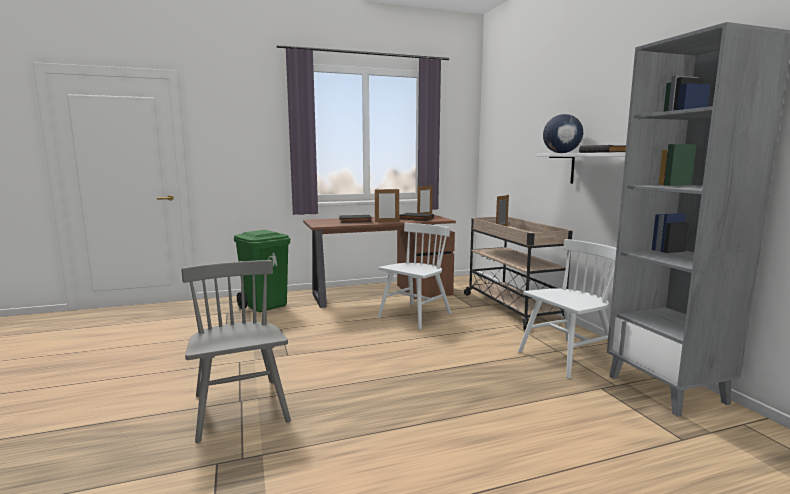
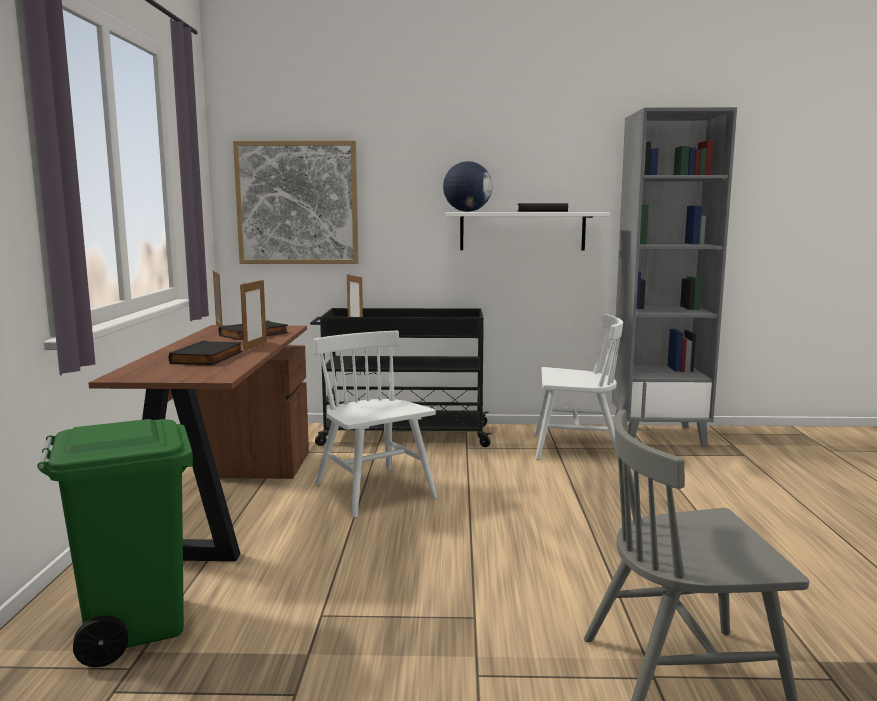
camera: 70 degrees left, 0 degrees up
(504, 149) = (297, 203): none -> picture
(511, 307) = (402, 435): beige cart -> black cart
(567, 357) = (576, 448): white chair -> white chair turned 105 degrees clockwise

